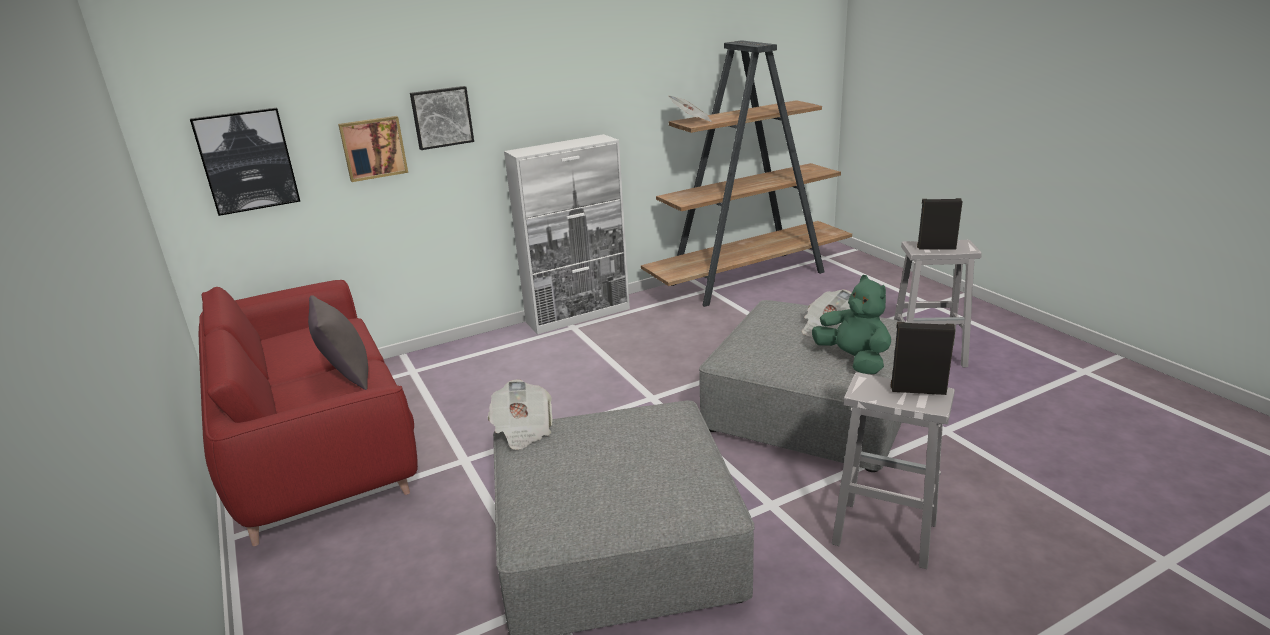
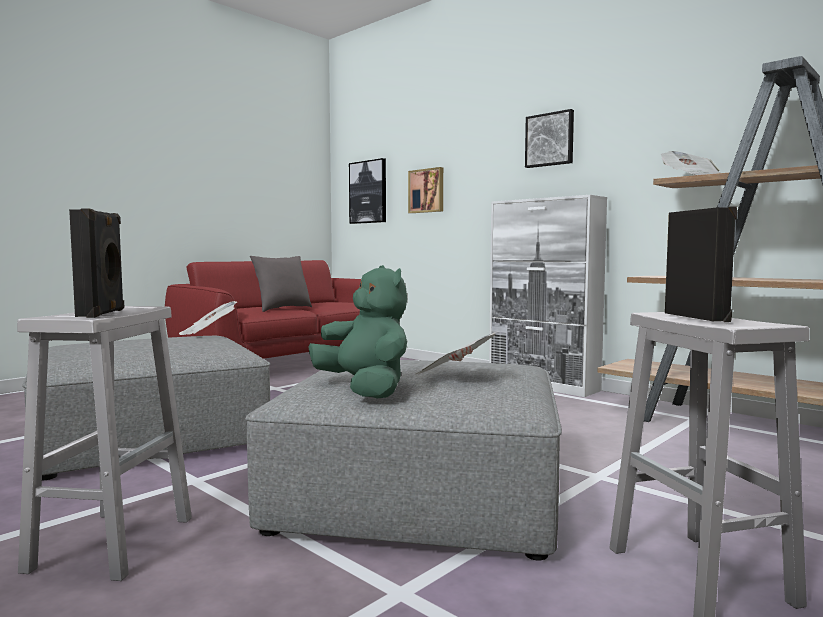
camera: 70 degrees right, 20 degrees down
(441, 117) = (470, 170): picture -> picture (550, 140)
(853, 360) = (365, 390): green plush toy -> green plush toy turned 75 degrees counterclockwise

